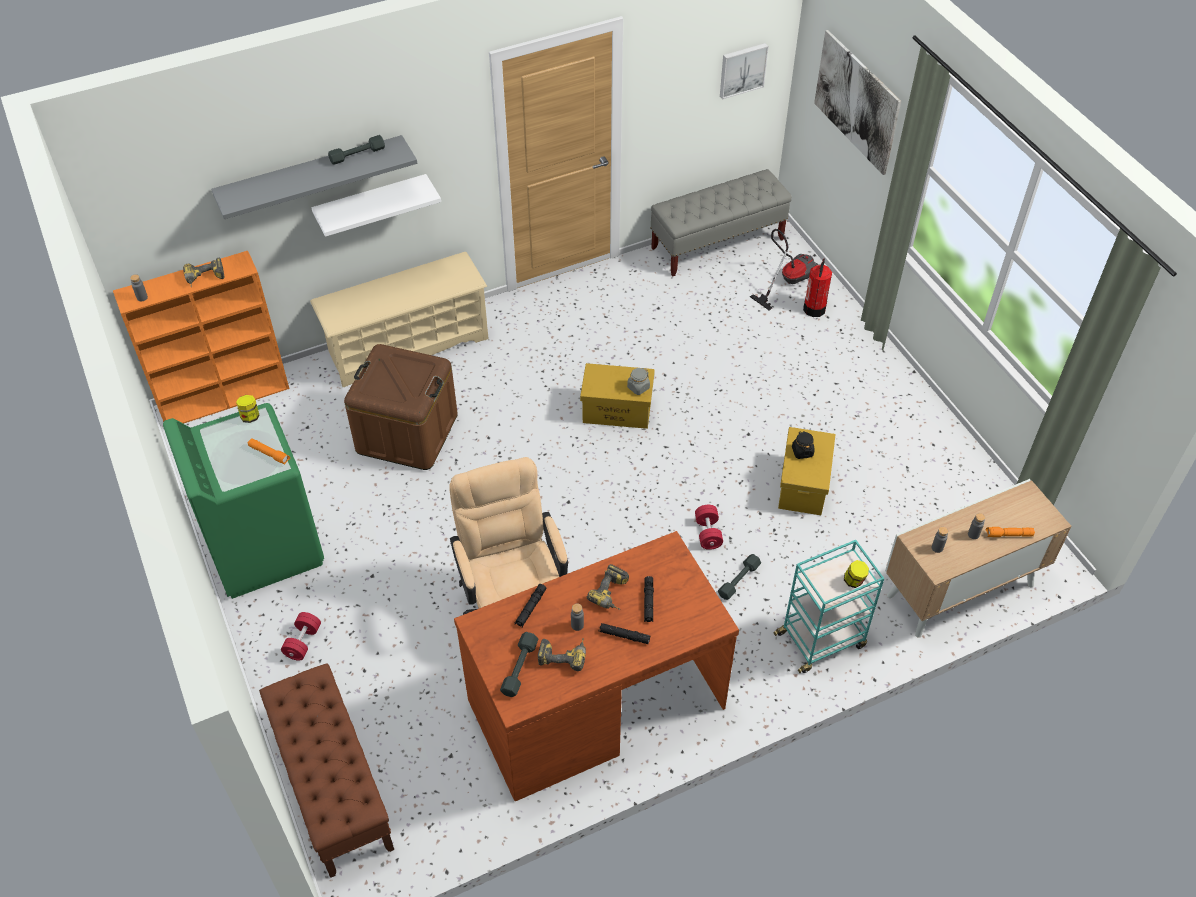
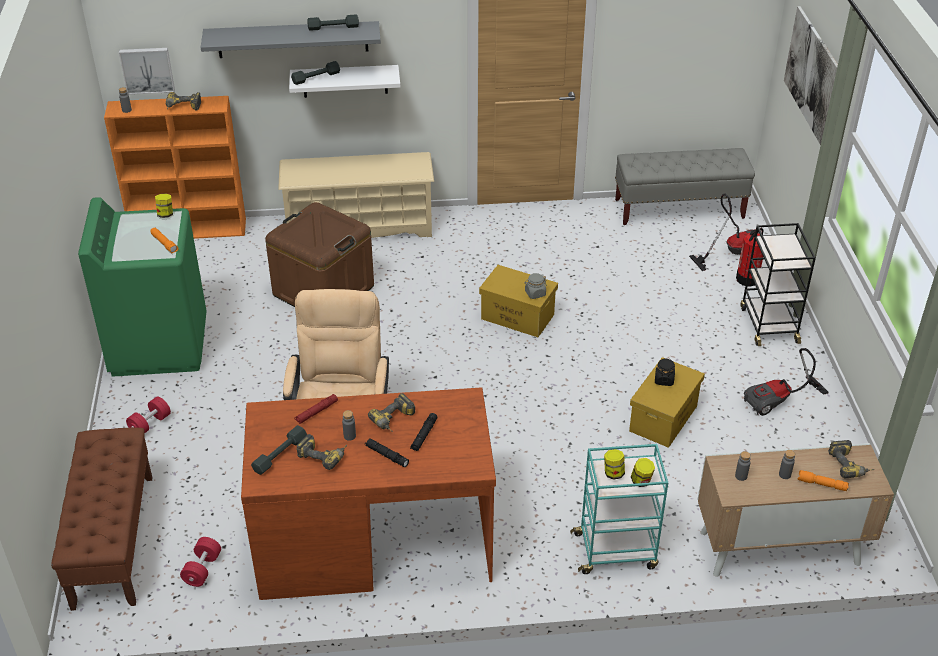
camera: 20 degrees right, 10 degrees down
(530, 608) = (316, 412): black flashlight -> red flashlight
(708, 533) = (551, 434): red dumbbell -> red dumbbell (202, 569)
(739, 580) = (560, 480): grey dumbbell -> grey dumbbell (316, 77)
(742, 69) = (720, 37): picture -> picture (147, 69)
(825, 580) = (613, 473): none -> jar
(854, 354) = (768, 324): none -> black cart
(898, 436) = (780, 401): none -> vacuum cleaner
(1023, 507) = (850, 465): none -> power drill

